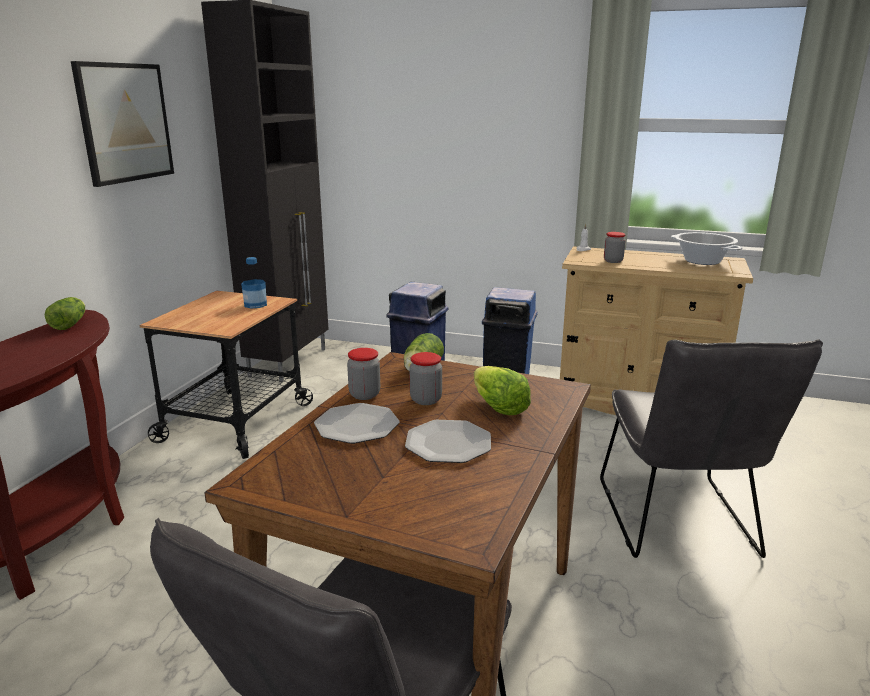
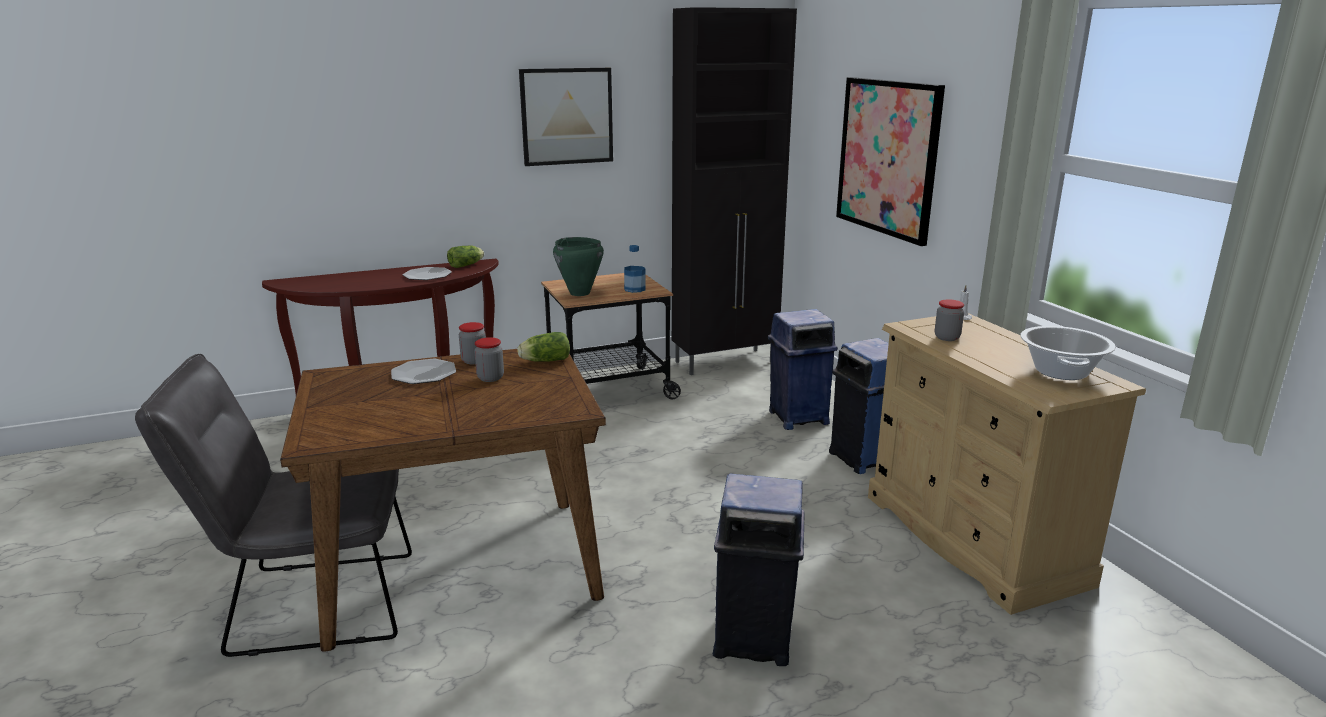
camera: 50 degrees right, 0 degrees up
(213, 322) = (579, 293): none -> green cooking pot
(434, 142) = (887, 157): none -> picture
(448, 443) = (429, 403): plate -> plate (427, 275)
(497, 407) = (509, 400): lettuce -> none
(679, 524) = (755, 638): grey chair -> blue trash can

